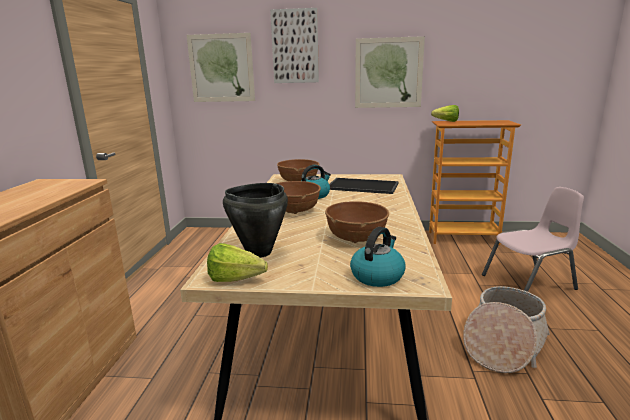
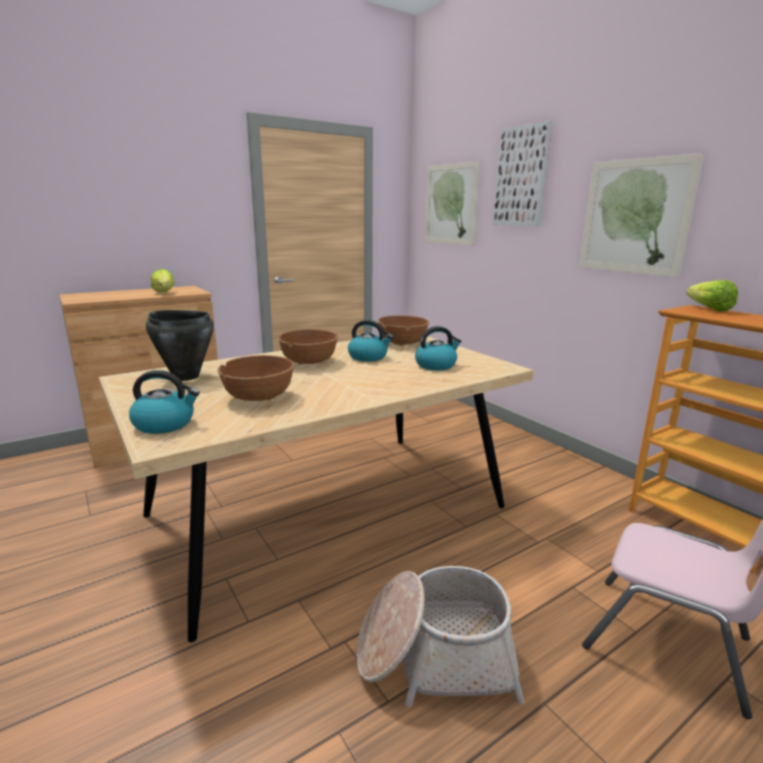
camera: 50 degrees right, 0 degrees up
(239, 280) = (122, 386): lettuce -> lettuce (163, 293)
(361, 186) = (436, 365): tray -> kettle

